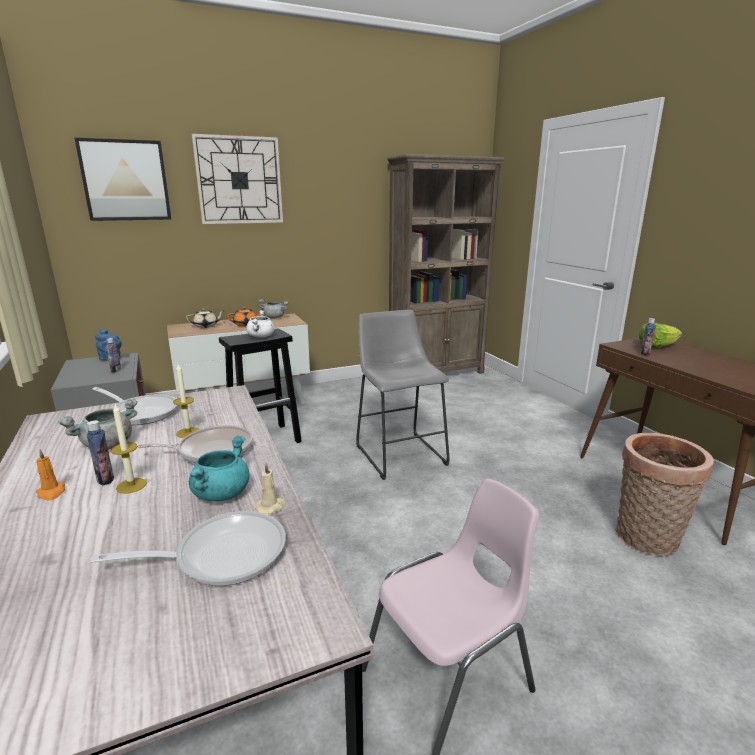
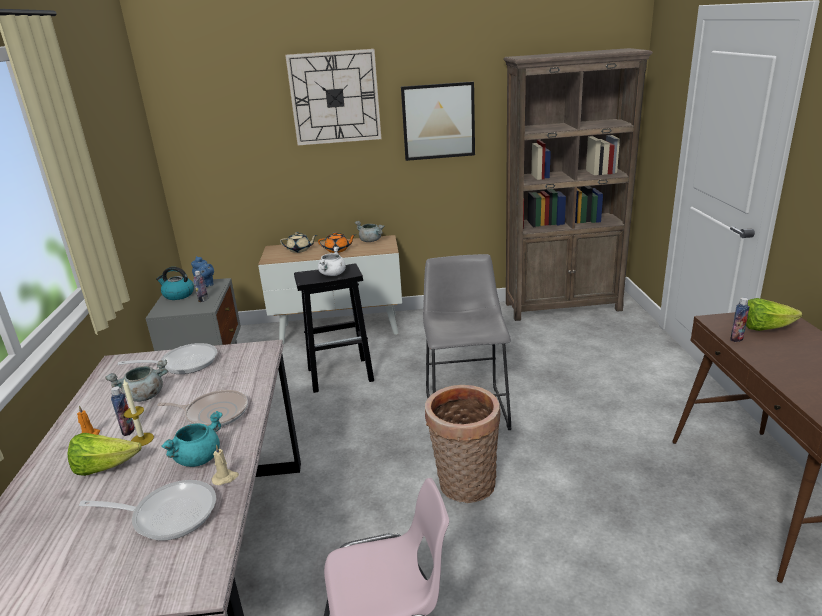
camera: 20 degrees right, 5 degrees up
(82, 368) = (178, 295): none -> kettle
(94, 520) = (105, 467): none -> lettuce
(125, 180) = (225, 107): picture -> picture (438, 121)
(141, 412) = (184, 363): frying pan -> frying pan turned 60 degrees counterclockwise
(188, 432) = (207, 391): candle -> none
(647, 540) = (684, 557): basket -> basket (464, 486)

